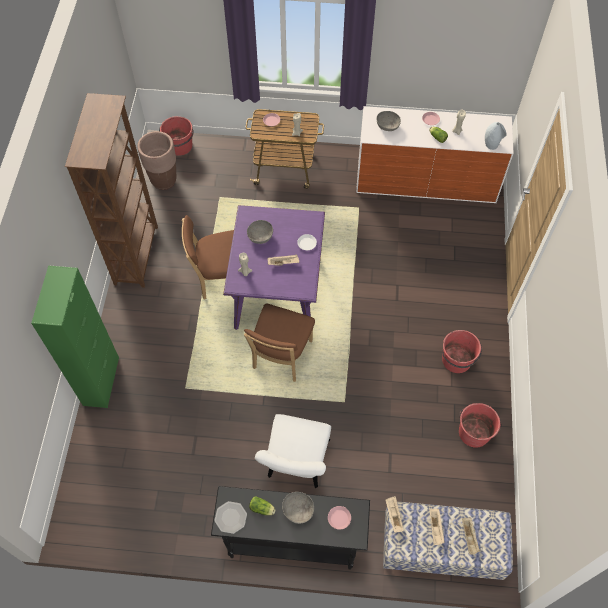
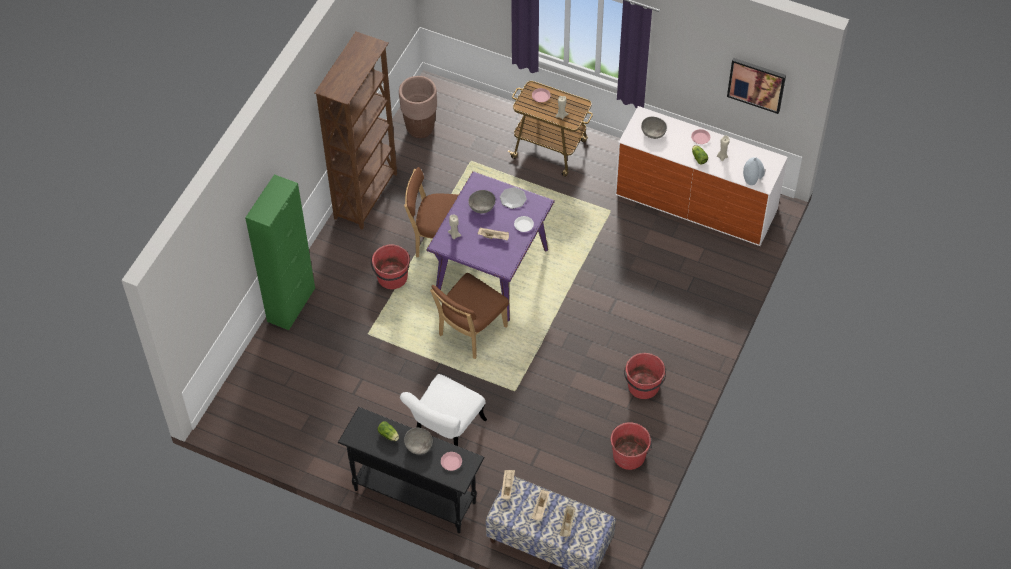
camera: 20 degrees right, 5 degrees down
(179, 146) = (449, 97): red bucket -> red bucket (392, 278)
(231, 517) = (359, 433): plate -> plate (513, 198)
(479, 53) = (756, 84): none -> picture

